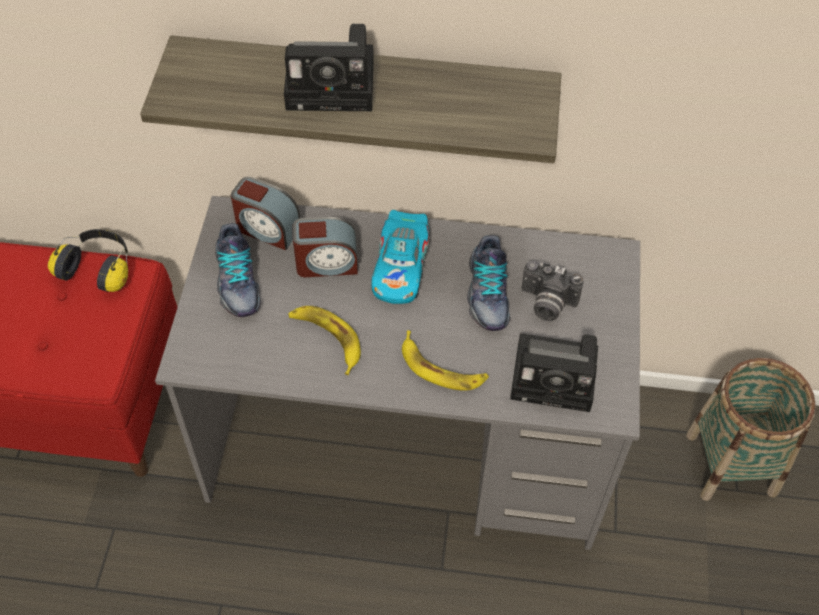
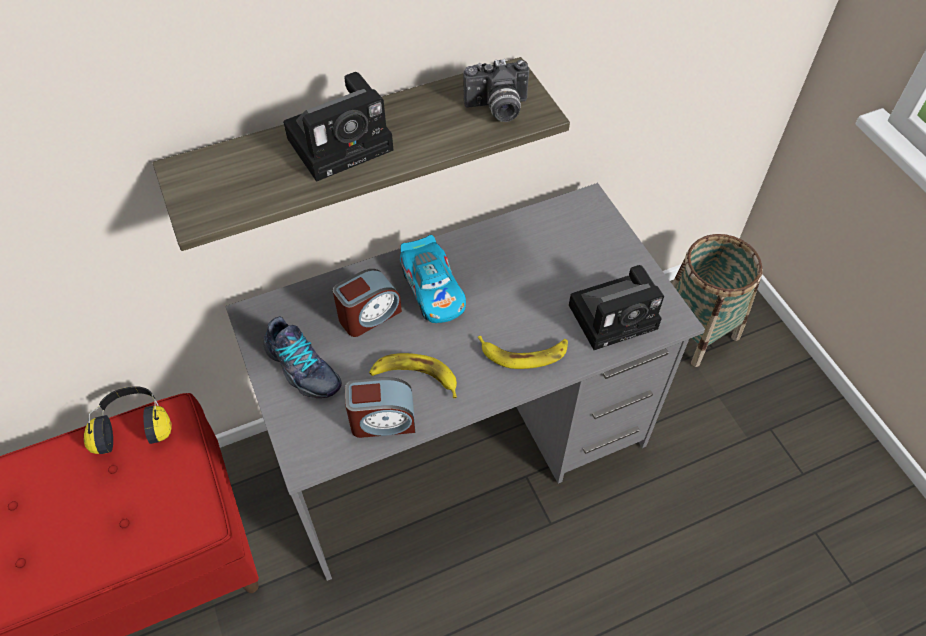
camera: 30 degrees left, 0 degrees up
(267, 229) = (297, 311): alarm clock -> alarm clock (382, 420)
(487, 294) = (516, 277): shoe -> none
(546, 304) = (566, 263): camera -> camera (497, 109)

